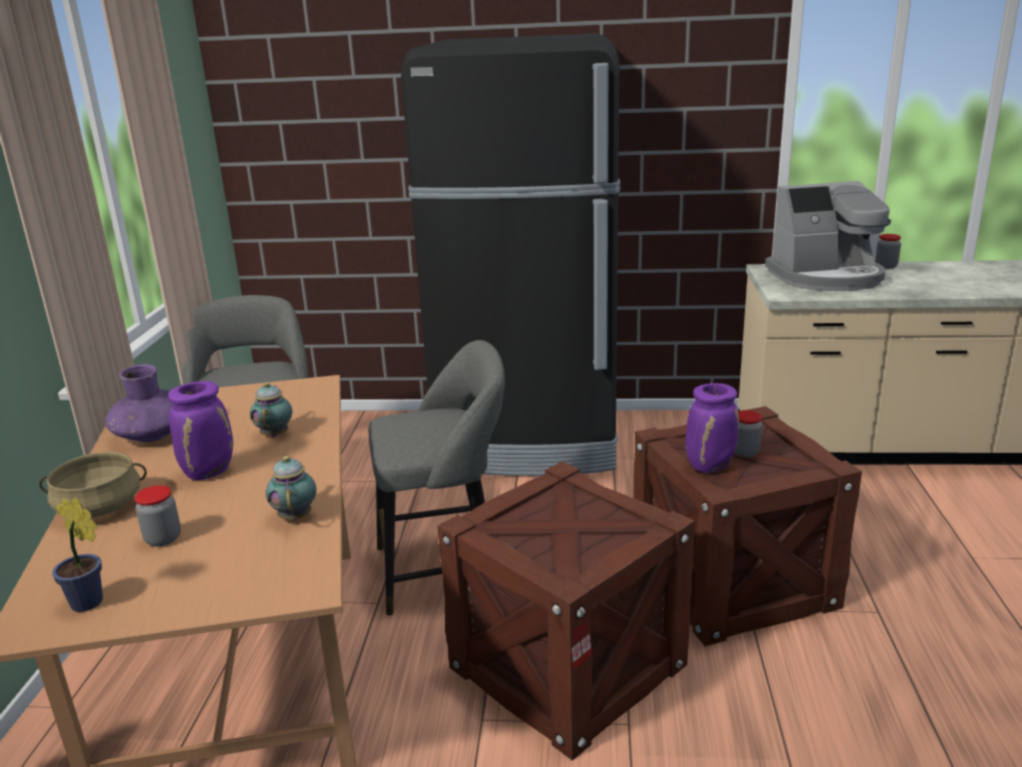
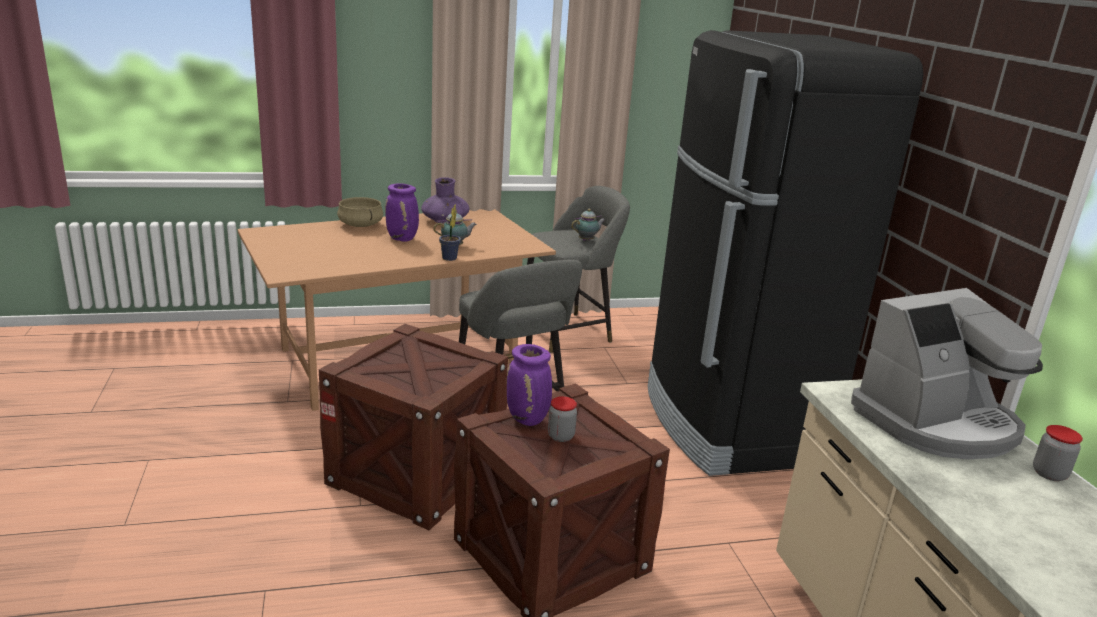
camera: 70 degrees right, 0 degrees up
(90, 604) = (274, 238): potted plant -> potted plant (449, 259)
(163, 539) = (330, 241): jar -> none
(296, 515) = (356, 263): teapot -> teapot (587, 240)
(826, 277) = (937, 423): coffee machine -> coffee machine turned 90 degrees counterclockwise

